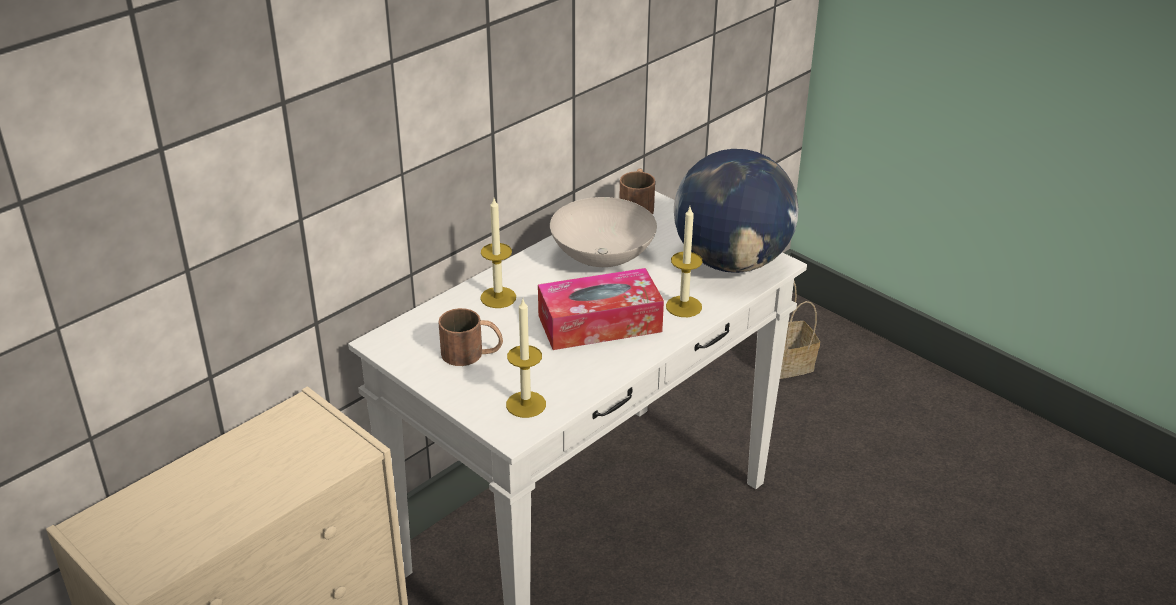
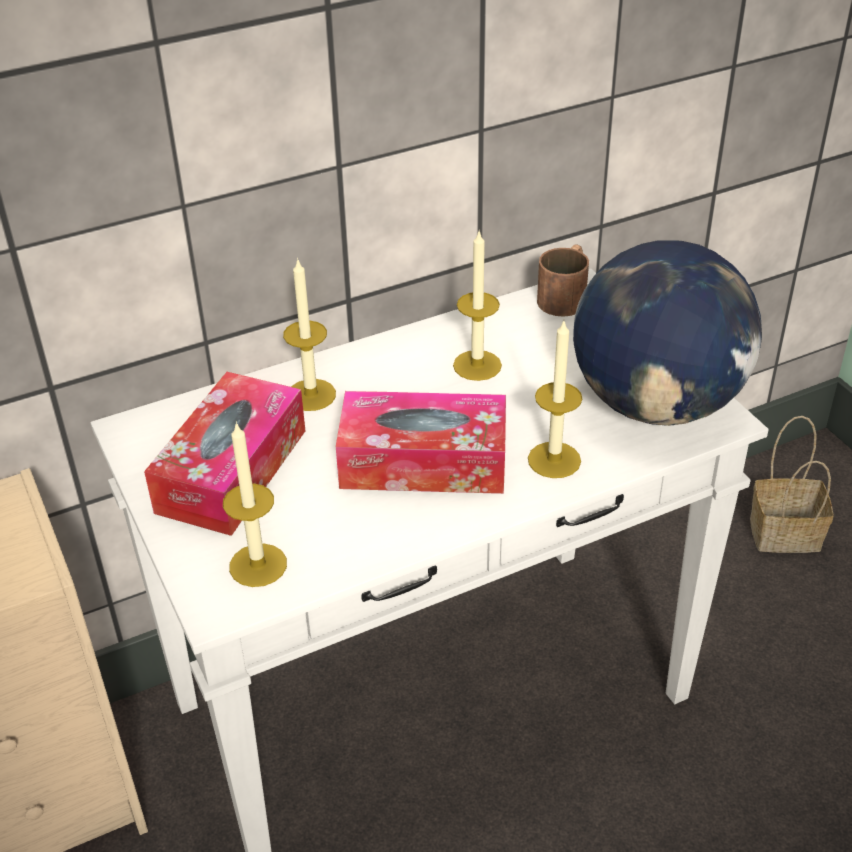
camera: 20 degrees right, 5 degrees up
(472, 353) = (232, 470): brown mug -> tissue box
(602, 259) = (477, 365): white bowl -> candle

